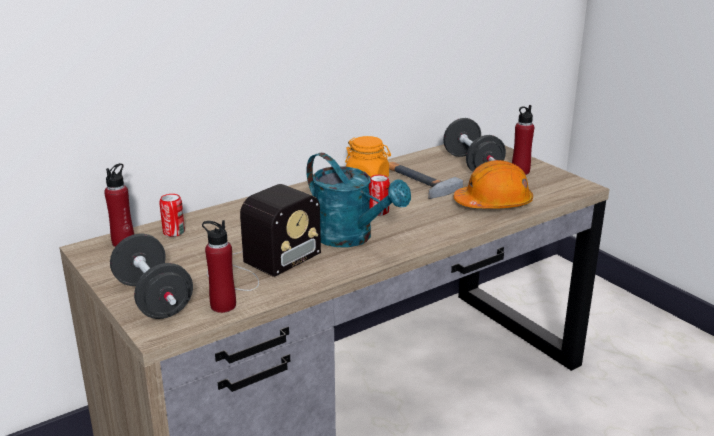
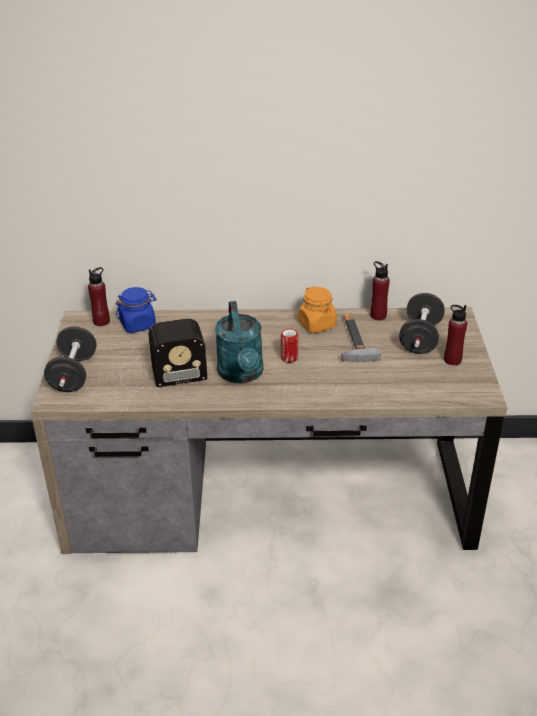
camera: 35 degrees right, 10 degrees up
(174, 232) = (138, 324): can -> blue jar
(223, 305) = (105, 397): red bottle -> red bottle (378, 315)
(493, 204) = (385, 384): orange hard hat -> none

